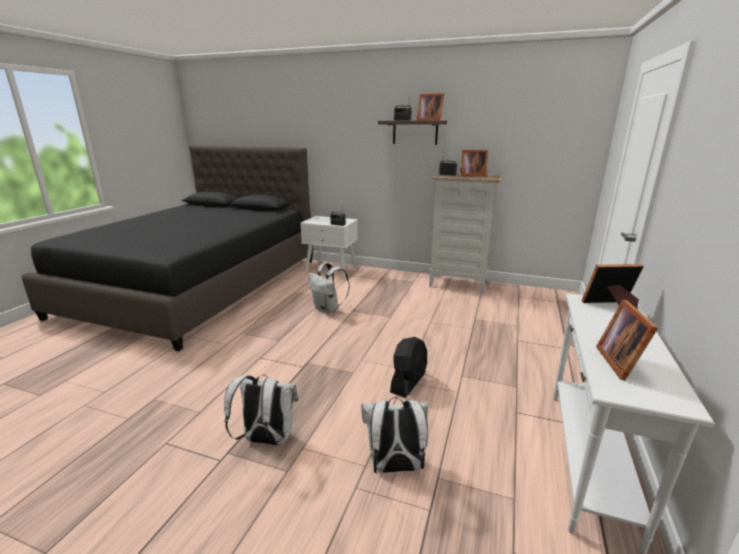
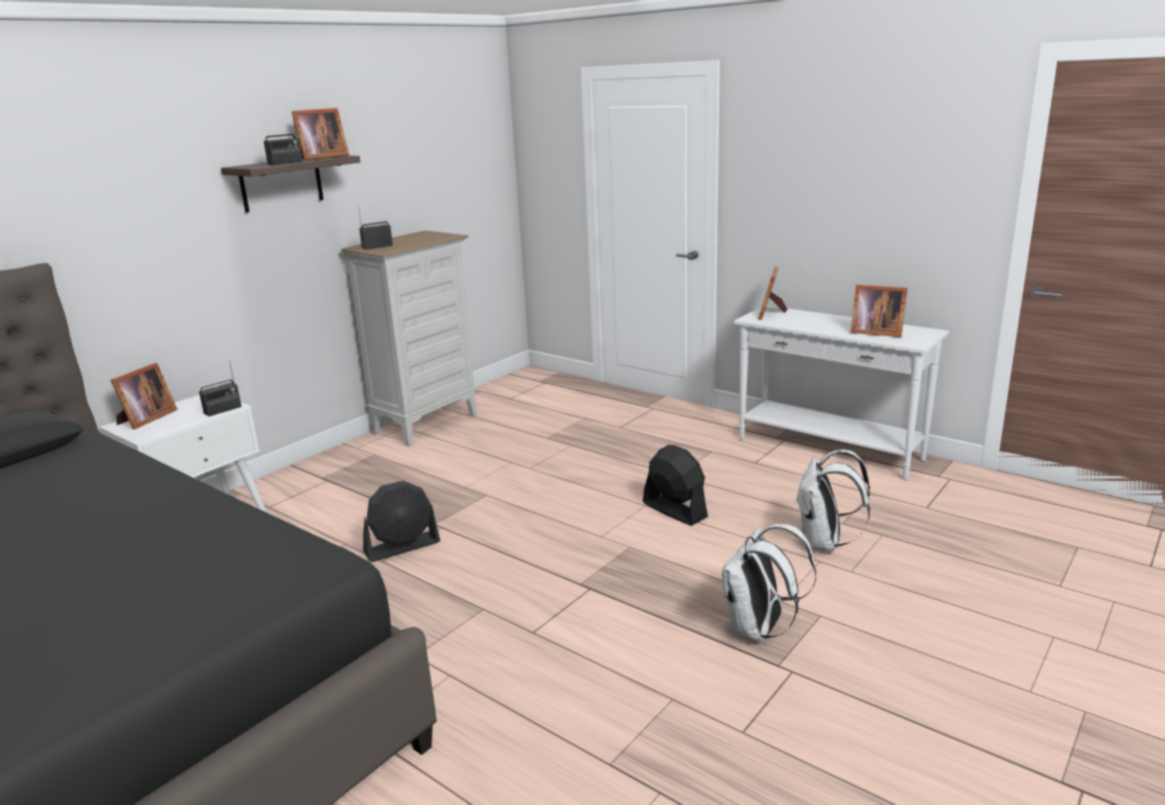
camera: 70 degrees left, 0 degrees up
(328, 309) = (402, 547): white backpack -> black fan
(471, 175) = (405, 239): picture frame -> picture frame (145, 419)

